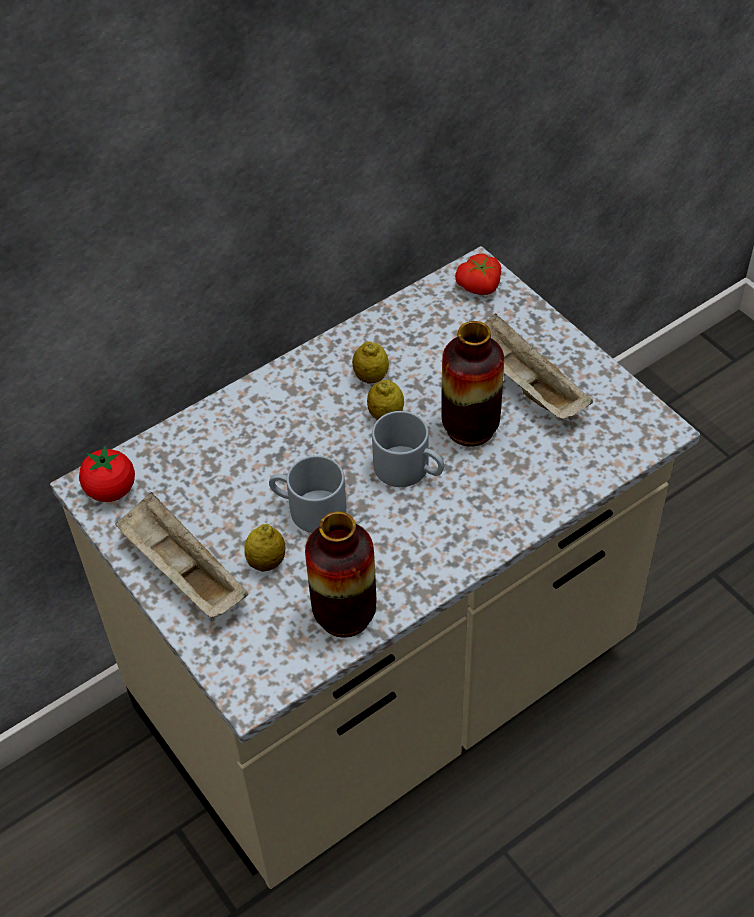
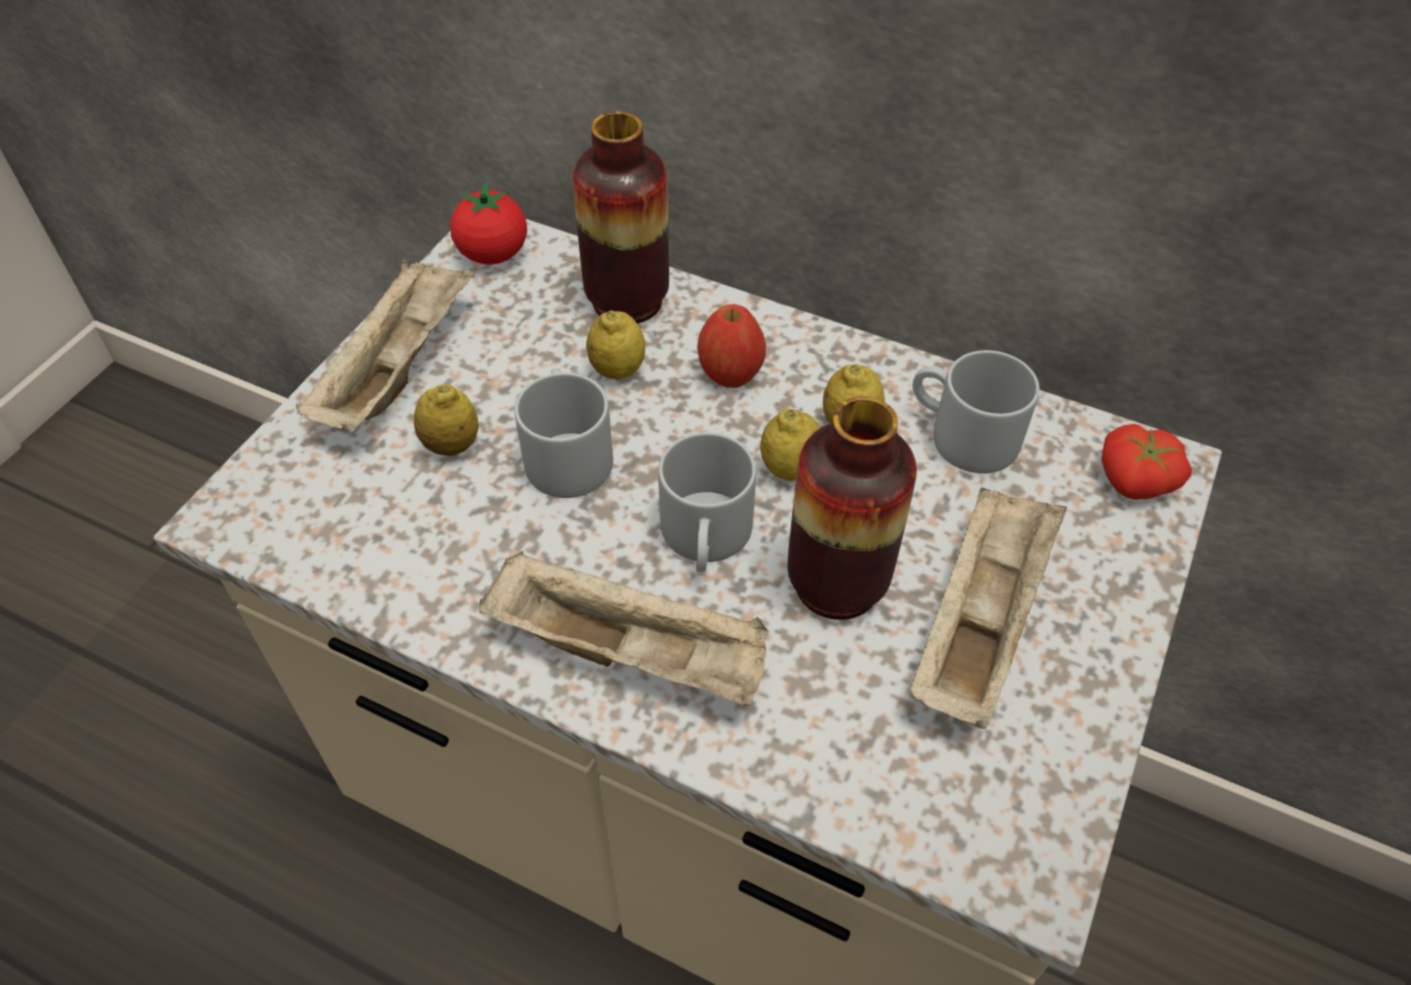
camera: 60 degrees right, 0 degrees up
(260, 462) = (617, 370): none -> lemon
(299, 412) = (730, 373): none -> apple
(344, 614) = (397, 569): vase -> vase (627, 301)
(408, 336) = (960, 435): none -> grey mug
(462, 527) = (632, 652): none -> beige tray

